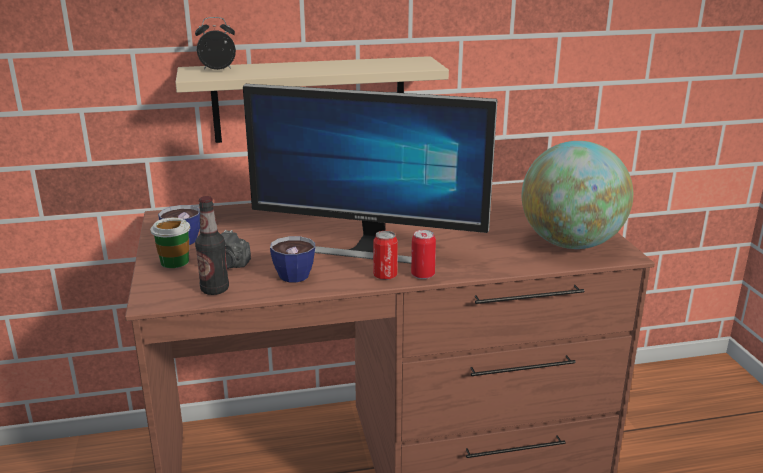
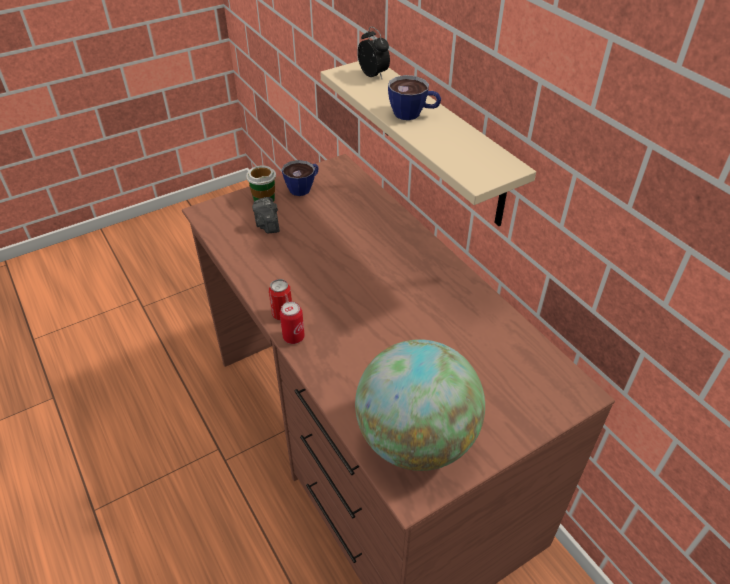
camera: 70 degrees right, 20 degrees up
(215, 289) = (228, 232): bottle -> none
(298, 273) = (269, 264): cup -> cup (413, 114)
(367, 248) = (333, 289): monitor -> none

